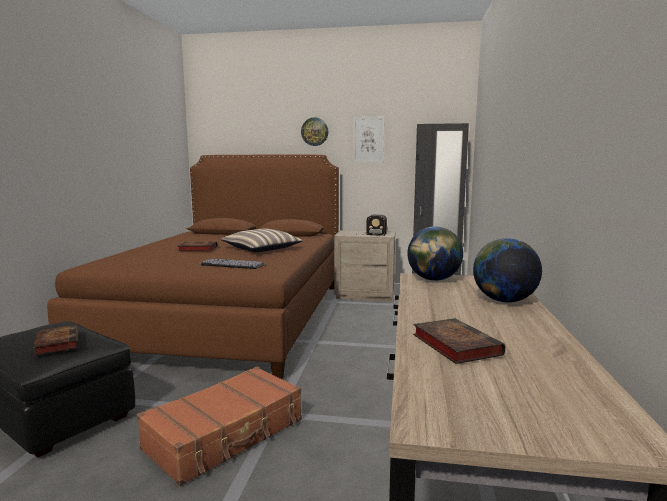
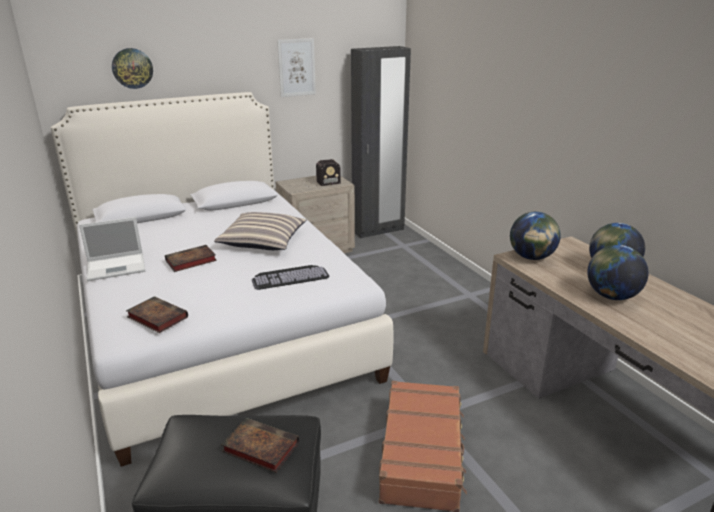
camera: 35 degrees left, 15 degrees up
(158, 245) = (117, 267): none -> laptop
(229, 316) = (218, 325): brown bed -> white bed
(314, 131) = (230, 61): wall clock -> wall clock (132, 68)
(453, 344) = (663, 330): book -> book (156, 317)
(454, 313) = (611, 296): none -> globe

